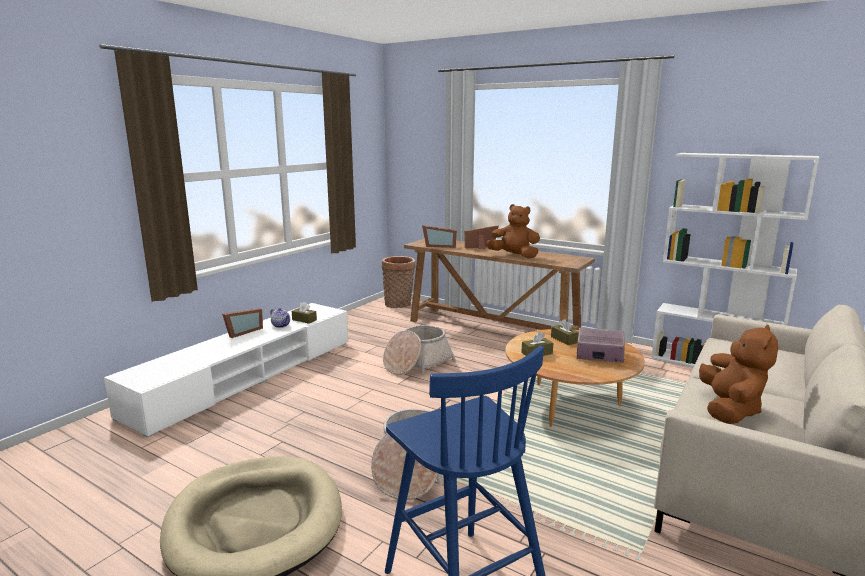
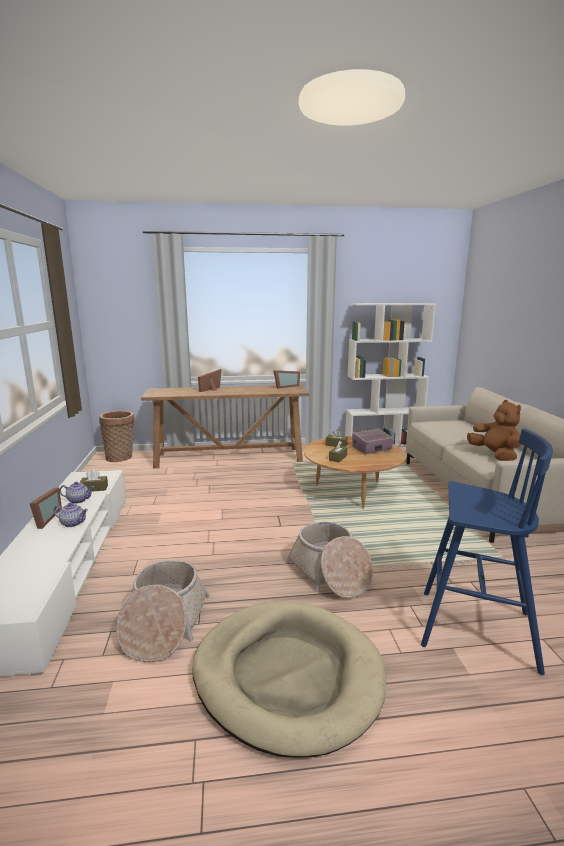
camera: 40 degrees left, 0 degrees up
(252, 340) = (73, 523): none -> teapot
(417, 364) = (212, 499): basket -> basket (164, 624)
(439, 246) = (176, 393): picture frame -> picture frame (285, 386)
(514, 256) = (250, 391): brown plush toy -> none

